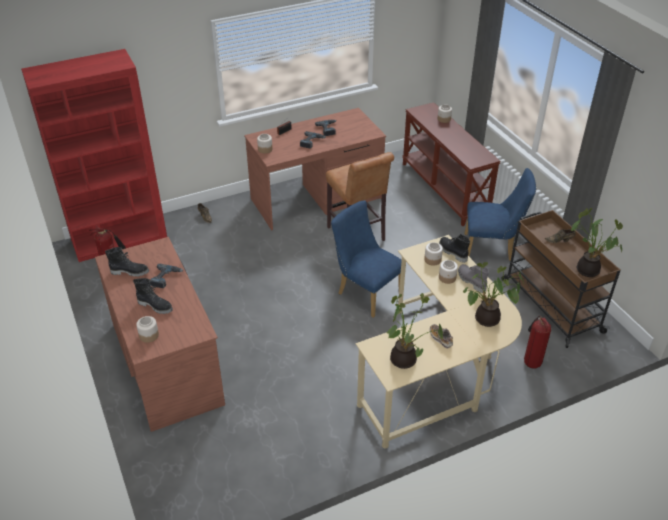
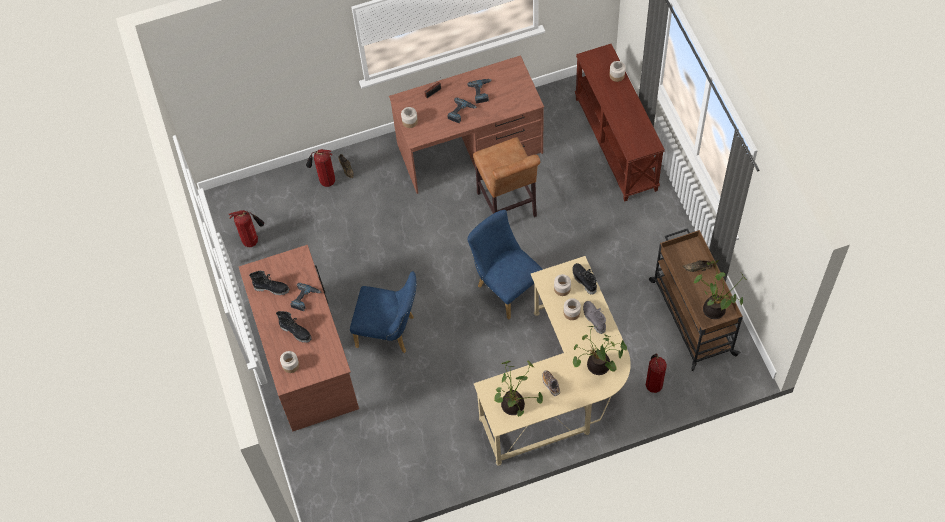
camera: 10 degrees right, 20 degrees up
(120, 239) = (256, 195): red bookcase -> none
(185, 227) = (325, 182): none -> fire extinguisher
(492, 248) = (650, 236): blue chair -> blue chair (390, 332)

